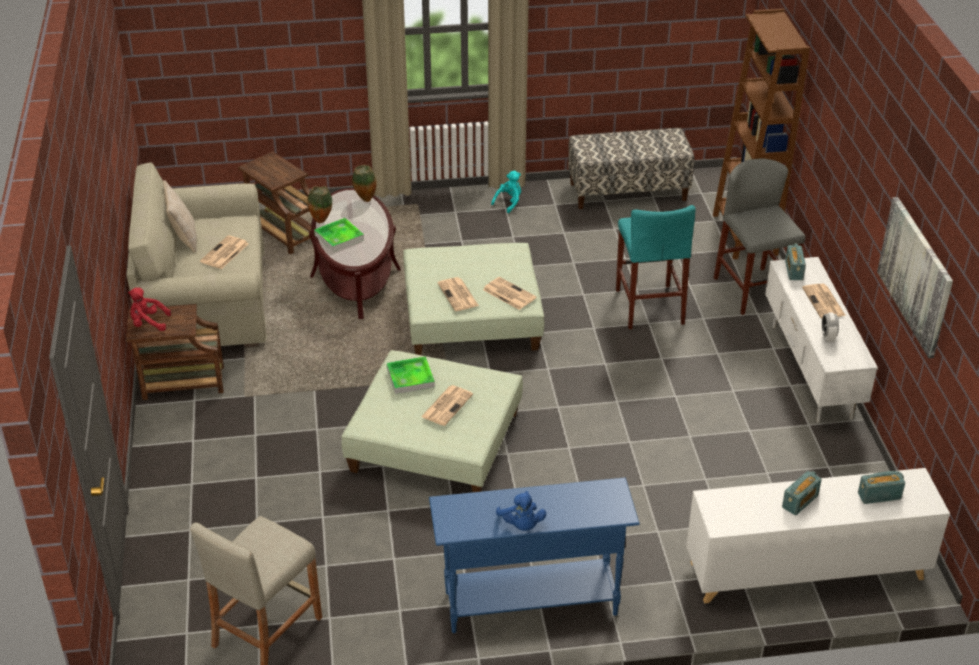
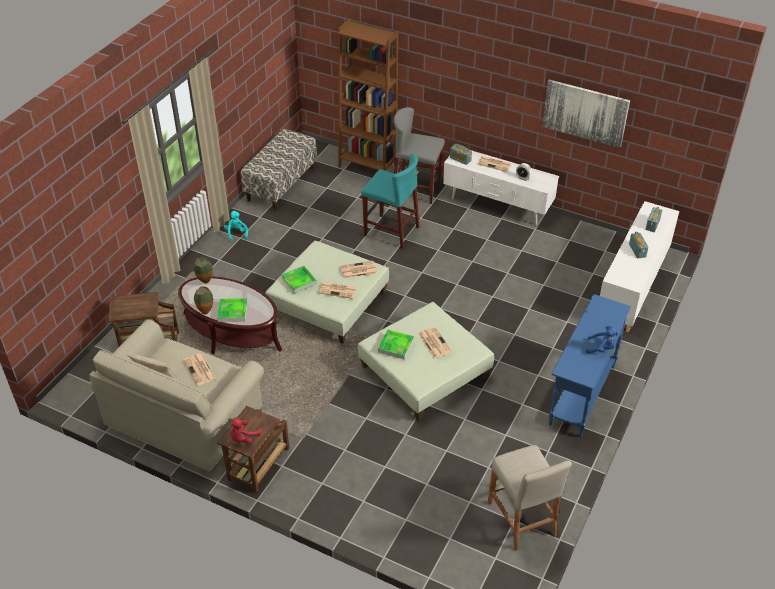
camera: 55 degrees left, 5 degrees up
(444, 262) = (299, 281): none -> tray

